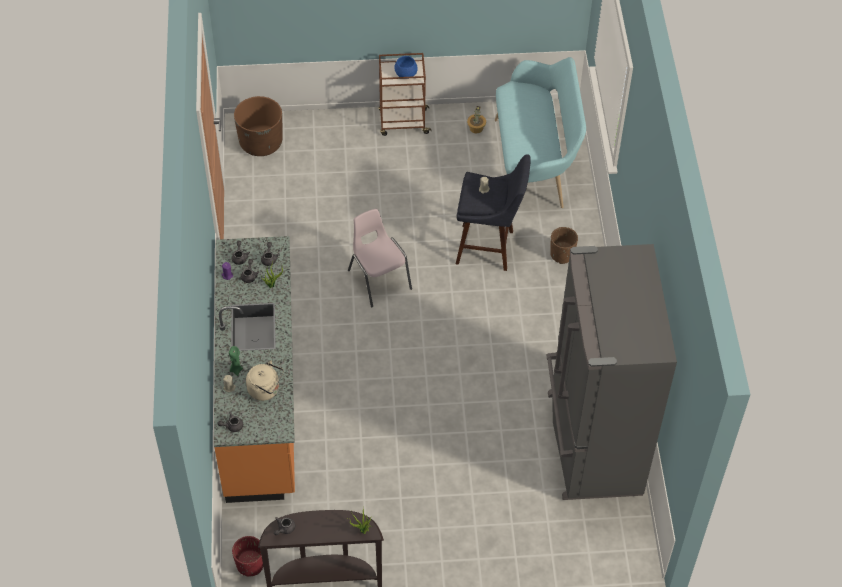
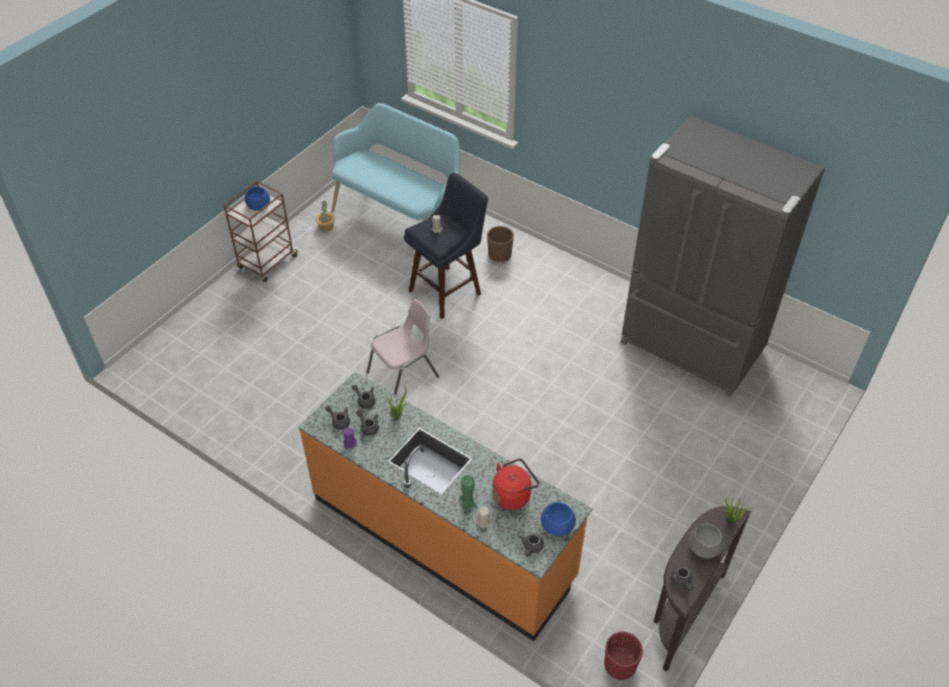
camera: 50 degrees left, 5 degrees down
(261, 142) = (171, 363): brown planter -> none
(262, 429) = (557, 525): none -> blue bowl
(266, 390) = (513, 494): beige kettle -> red kettle
(324, 527) = (704, 547): none -> grey bowl
(378, 279) = (404, 375): pink chair -> pink chair turned 135 degrees clockwise

